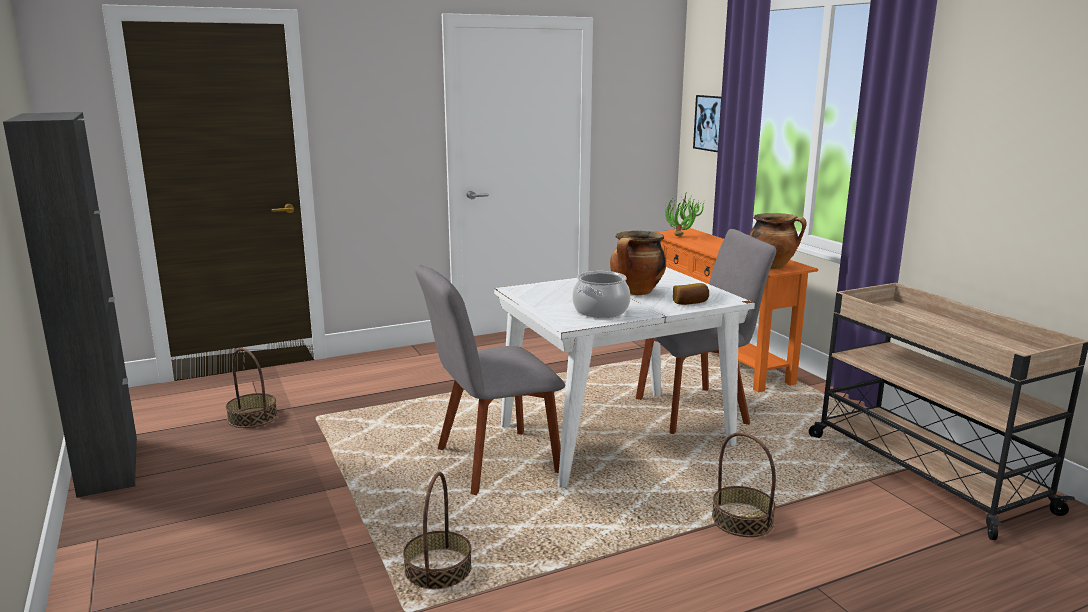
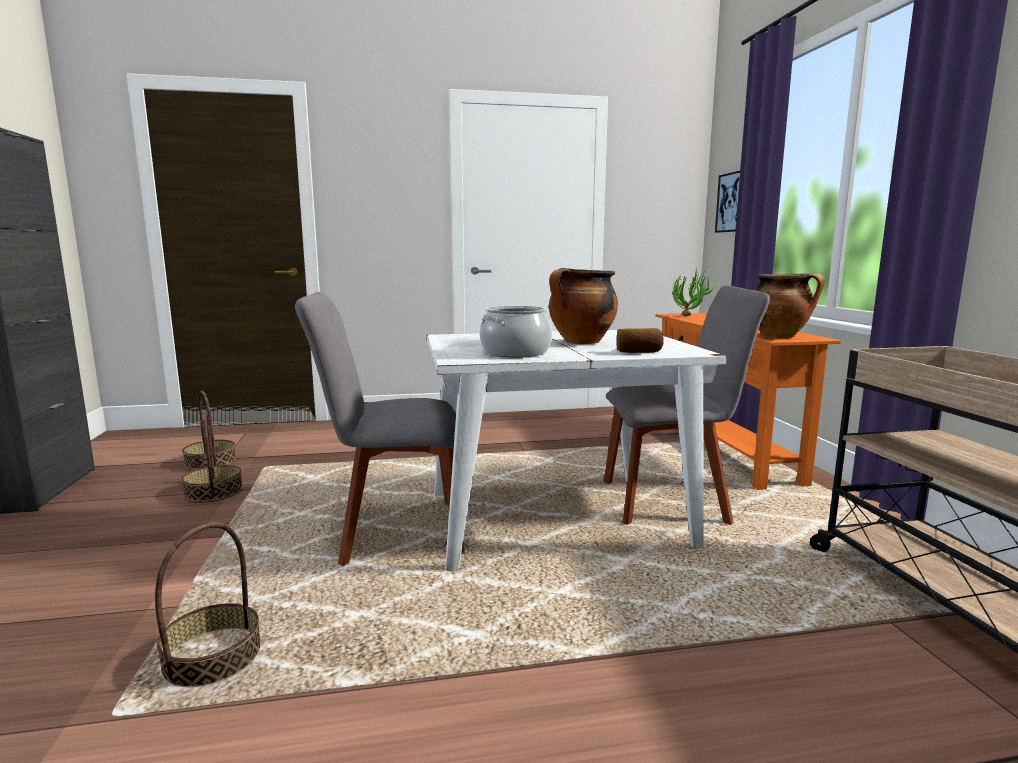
camera: 15 degrees right, 5 degrees down
(742, 520) = (667, 654): basket -> basket (214, 491)

